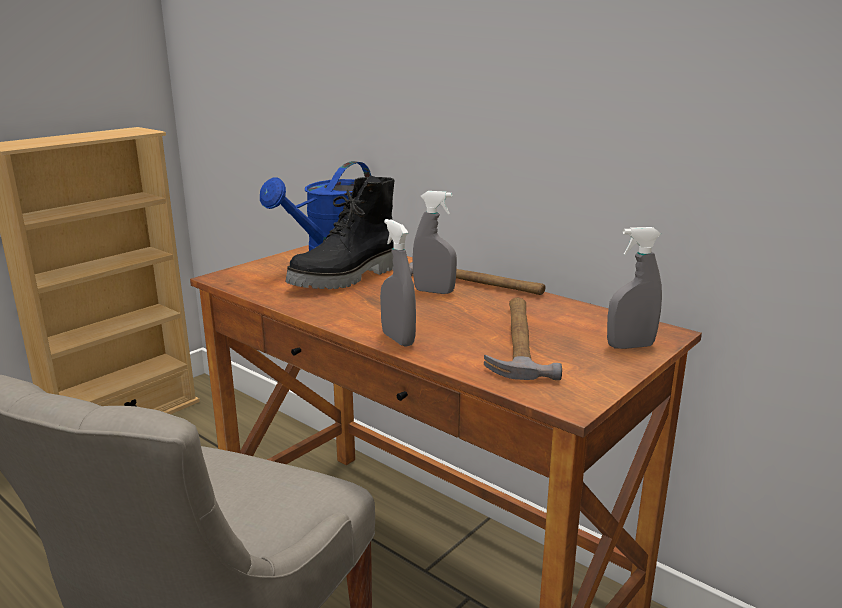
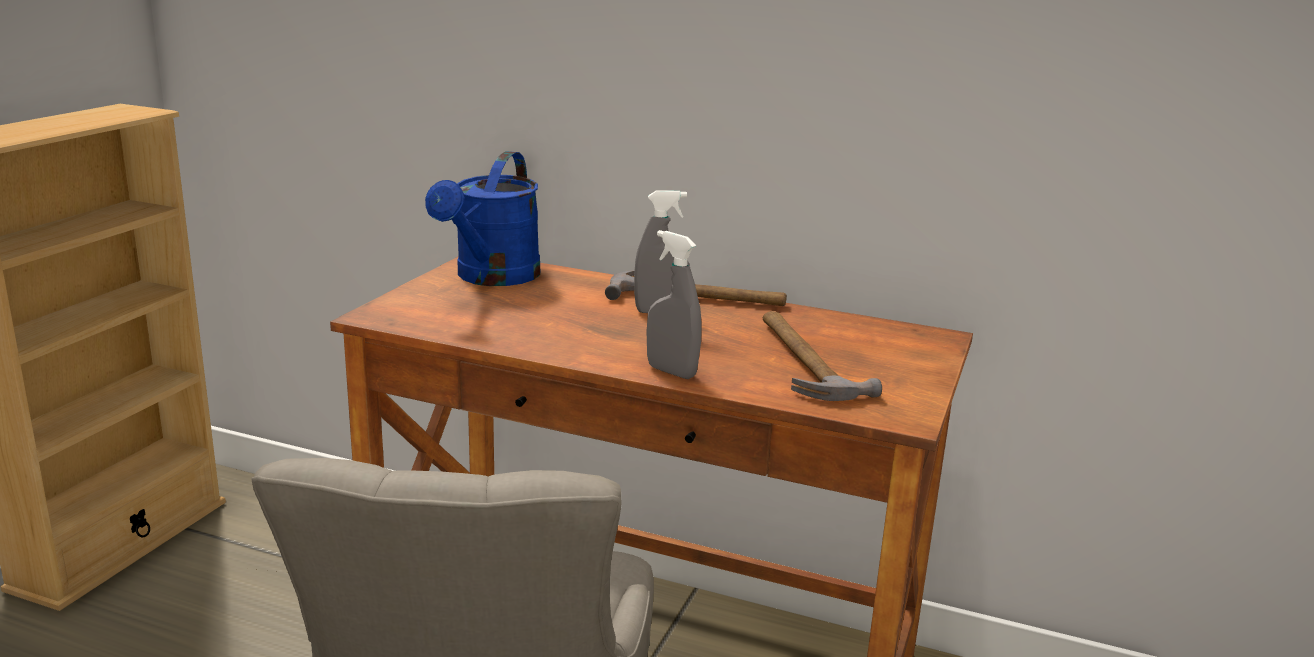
camera: 20 degrees left, 0 degrees up
(346, 278) = (539, 304): black boot -> none
(630, 346) = (917, 354): grey spray bottle -> none

